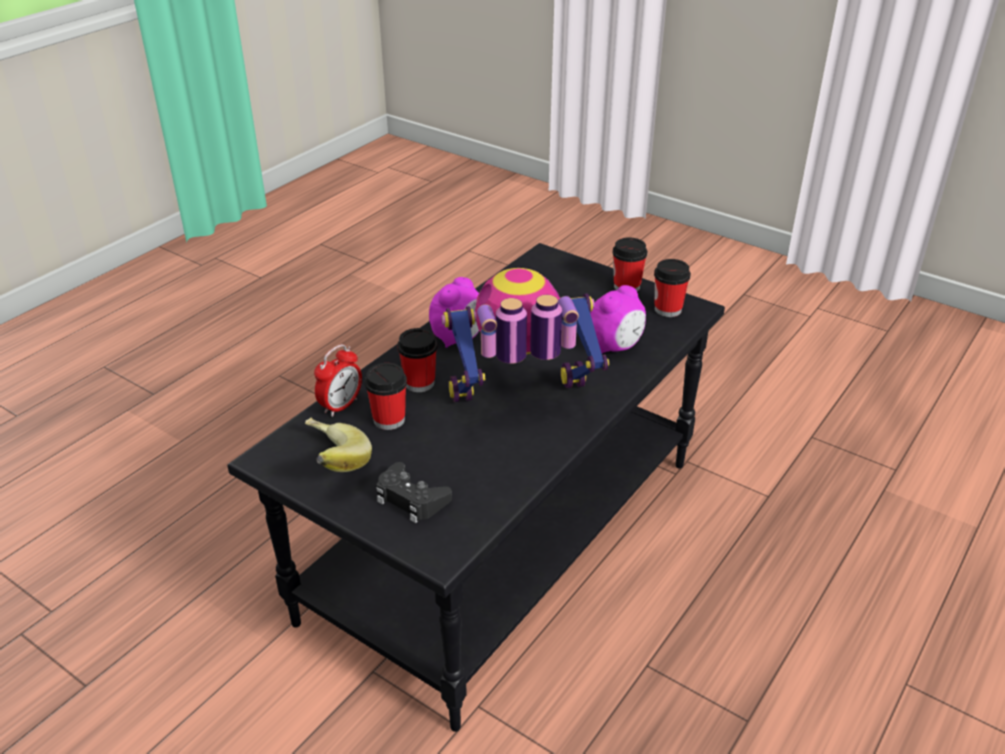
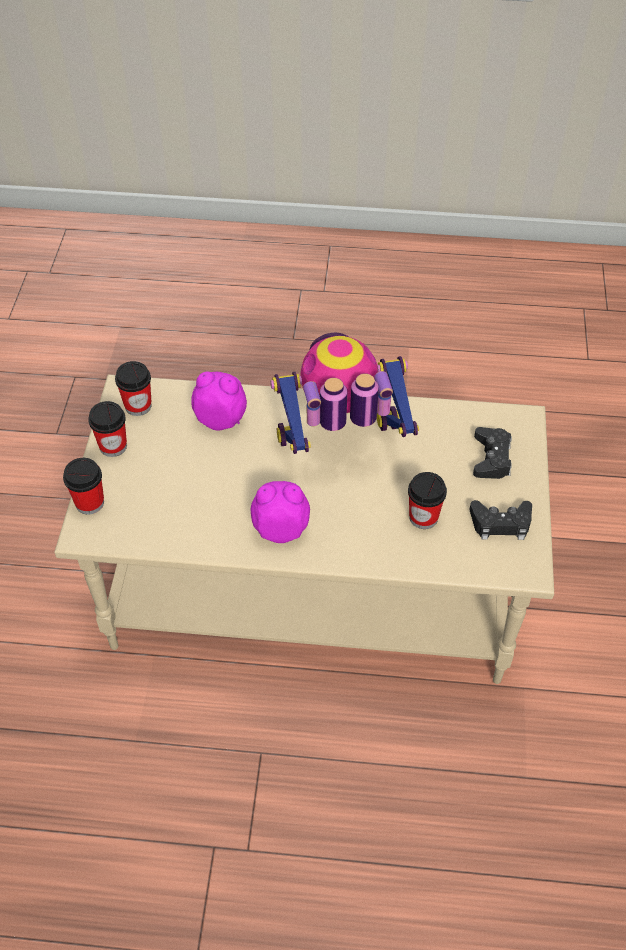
camera: 120 degrees left, 15 degrees up
(330, 465) = (500, 523): banana -> black game controller
(341, 406) = (432, 559): alarm clock -> none
(419, 383) = (363, 523): cup -> cup (89, 503)
(502, 536) = (310, 591): black coffee table -> beige coffee table
(520, 403) = (340, 446): toy robot -> toy robot turned 120 degrees clockwise

